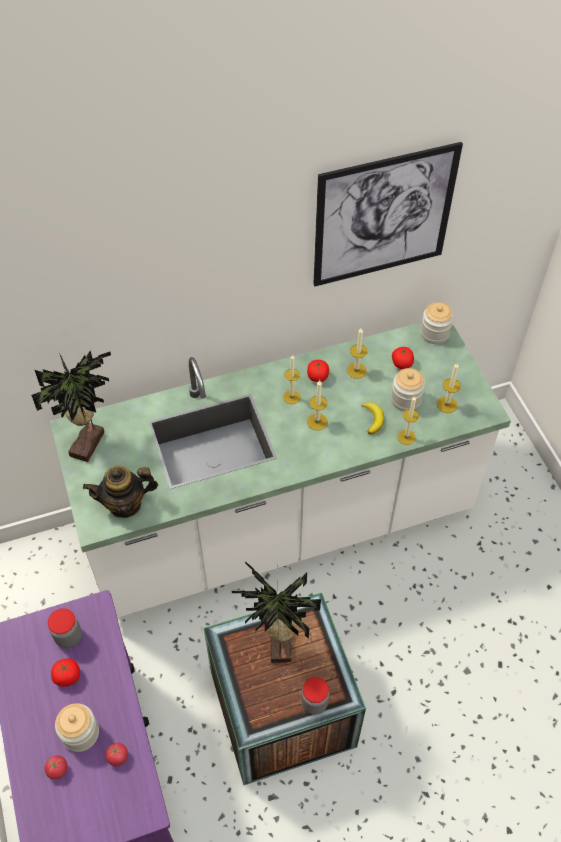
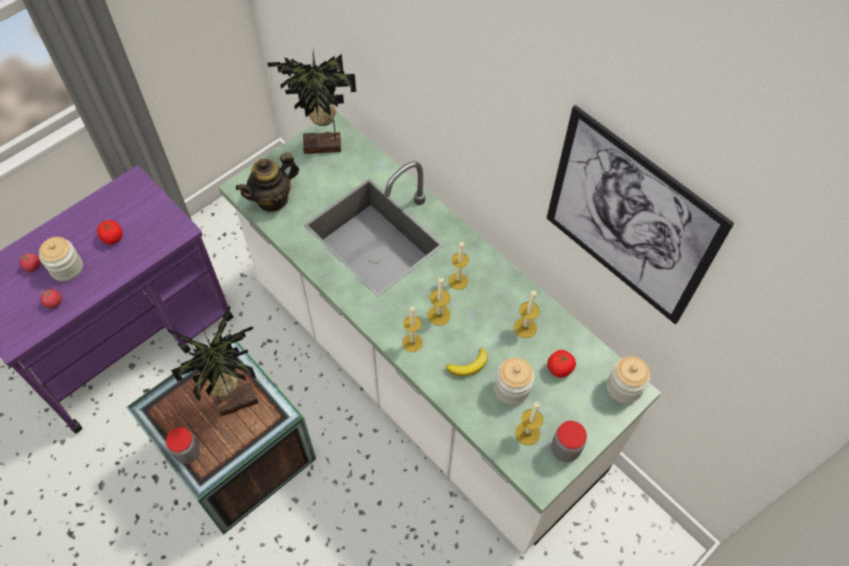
camera: 65 degrees right, 5 degrees up
(69, 637) = (147, 223): jar -> jar (565, 449)
(125, 504) = (273, 199): teapot -> teapot turned 90 degrees counterclockwise
(317, 377) = (496, 295): tomato -> none
(406, 437) = (461, 406): candle -> candle (412, 343)

